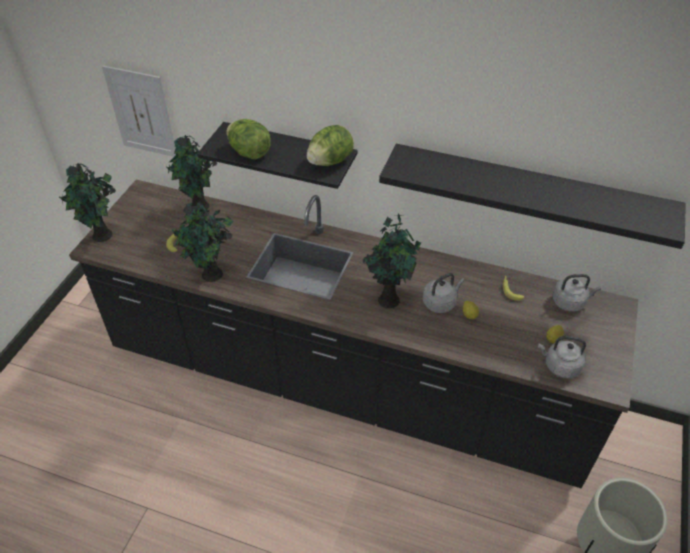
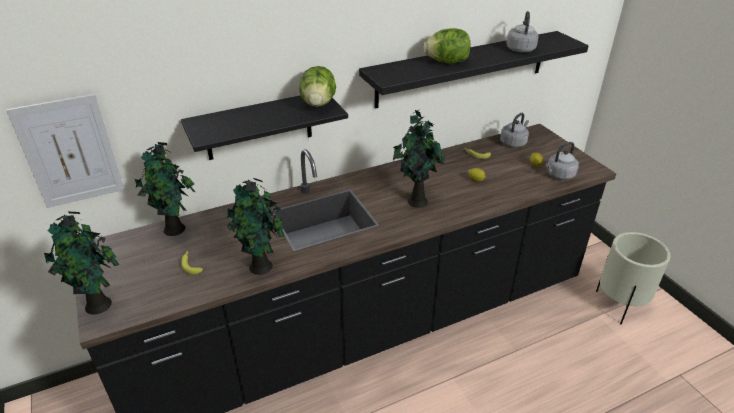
camera: 45 degrees left, 10 degrees down
(249, 153) = (243, 126): lettuce -> lettuce (447, 62)
(440, 303) = (450, 184): grey kettle -> grey kettle (520, 49)

